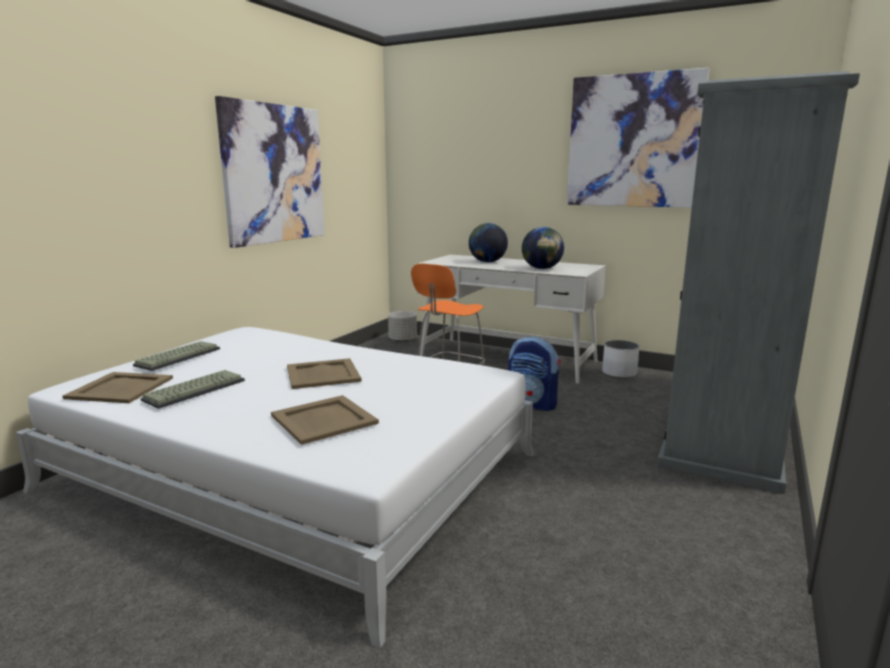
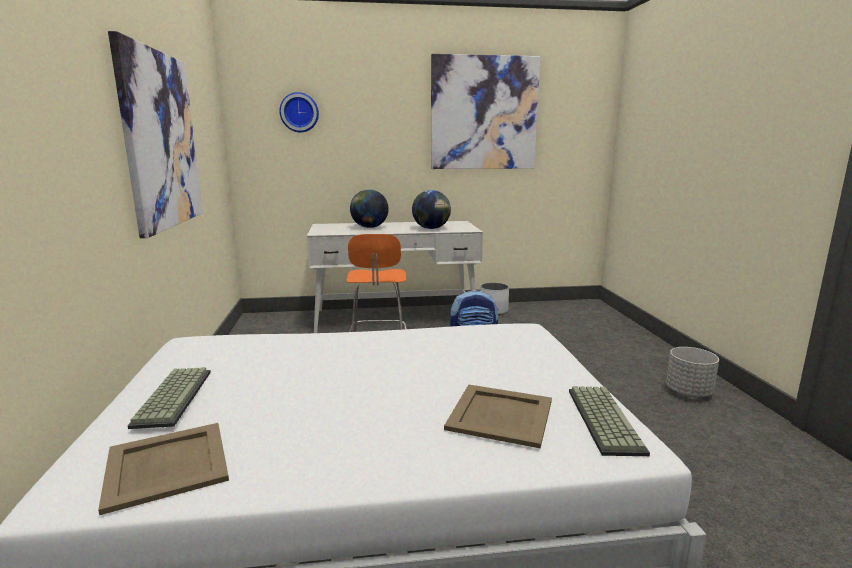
camera: 35 degrees left, 0 degrees up
(195, 389) = (289, 431): keyboard -> keyboard (601, 419)
(322, 374) = (395, 369): beige tray -> none
(402, 340) = (271, 320): grey planter -> grey planter (688, 392)
(445, 146) = (299, 112): none -> wall clock
(726, 423) = (607, 331): grey wardrobe -> none

